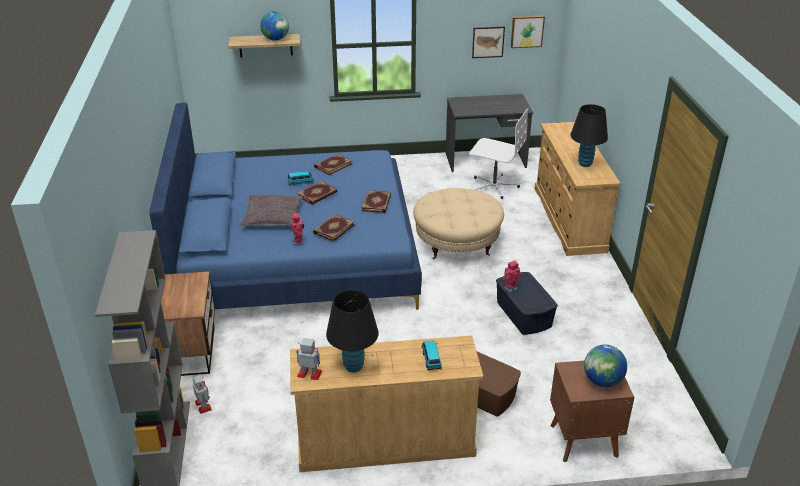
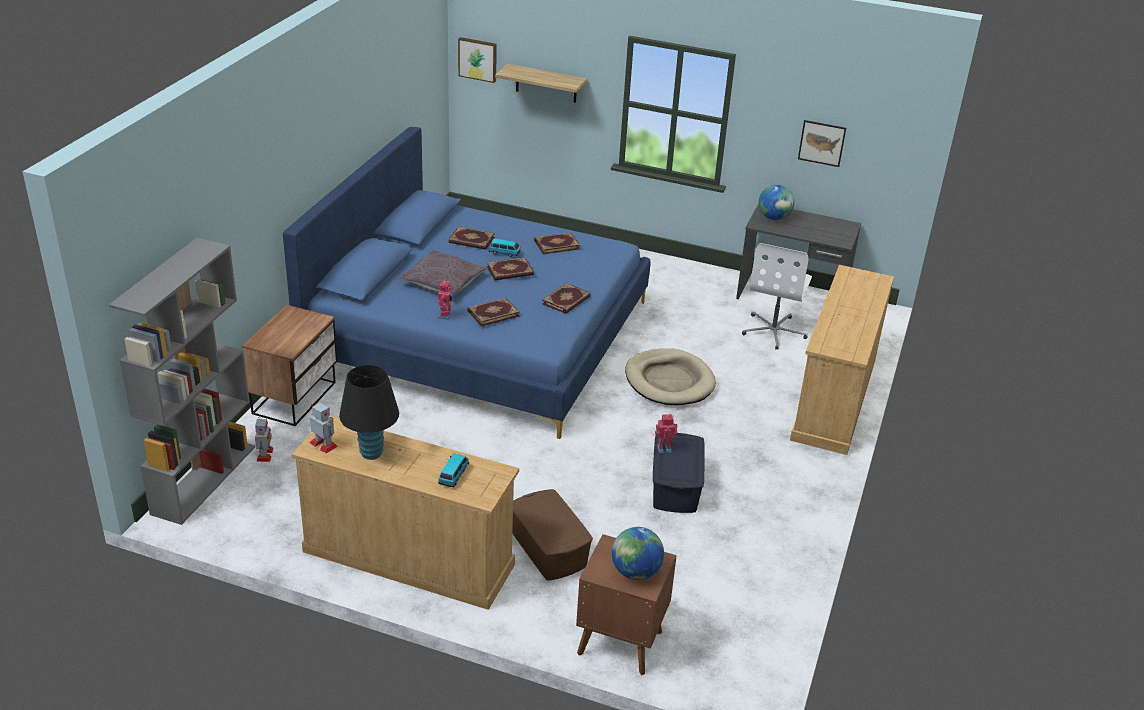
camera: 25 degrees right, 0 degrees up
(267, 180) = (471, 240): none -> book
(275, 39) = (553, 79): globe -> globe (774, 218)
(457, 242) = (669, 381): beige ottoman -> beige dog bed
(494, 186) = (774, 331): white office chair -> white office chair turned 60 degrees clockwise
(527, 31) = (876, 141): picture -> picture (478, 59)
(585, 164) = (844, 328): black table lamp -> none

